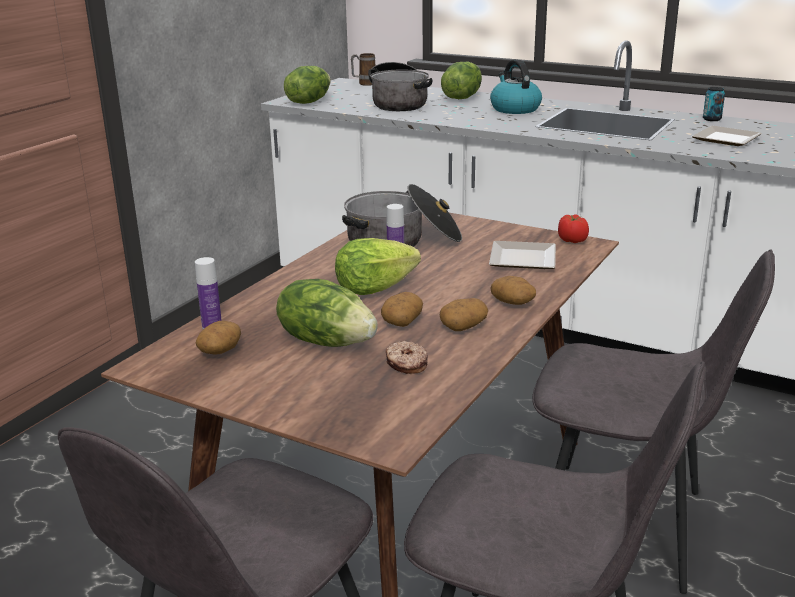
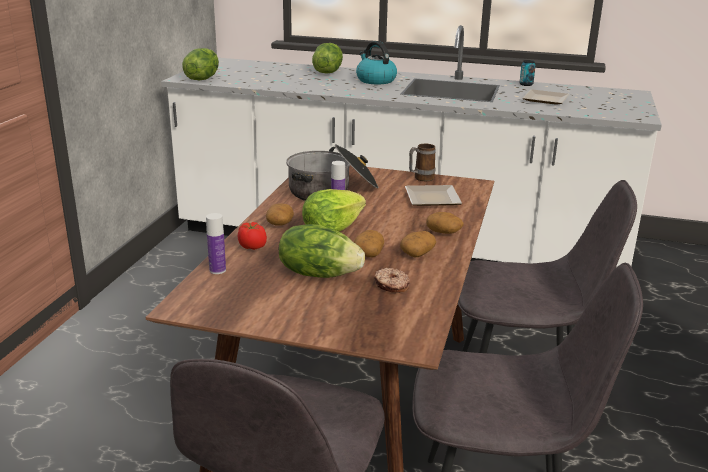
camera: 15 degrees left, 0 degrees up
(220, 351) = (237, 289): potato -> potato (280, 224)
(364, 84) = (239, 62): mug -> mug (420, 178)
(398, 103) = (279, 78): cooking pot -> none
(572, 240) = (460, 182): tomato -> tomato (252, 247)

